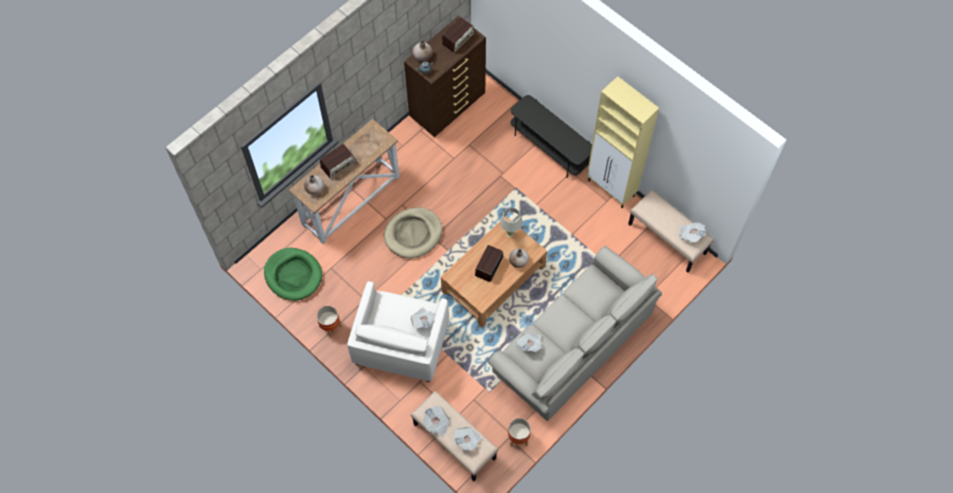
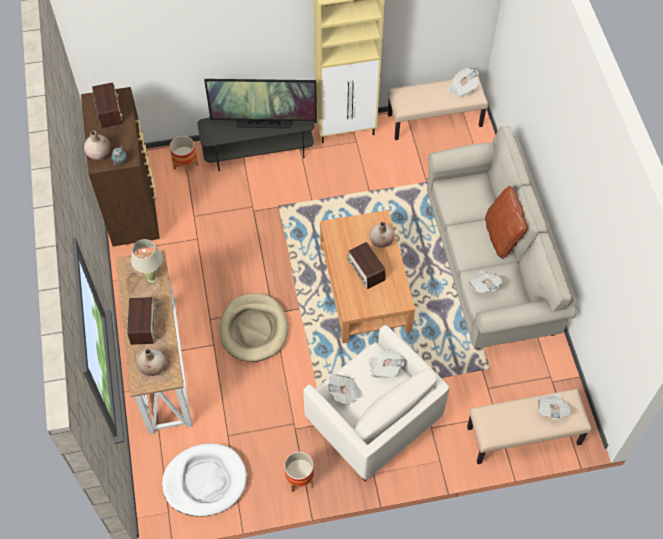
camera: 55 degrees left, 5 degrees down
(293, 275) = (205, 481): green dog bed -> white dog bed
(437, 423) = (513, 428): newspaper -> newspaper (345, 393)
(510, 234) = (344, 229): beige table lamp -> beige table lamp (152, 278)
(518, 438) = (558, 373): planter -> planter (186, 167)
(556, 133) = (264, 123): none -> television
(580, 333) = (502, 236): none -> brown pillow

